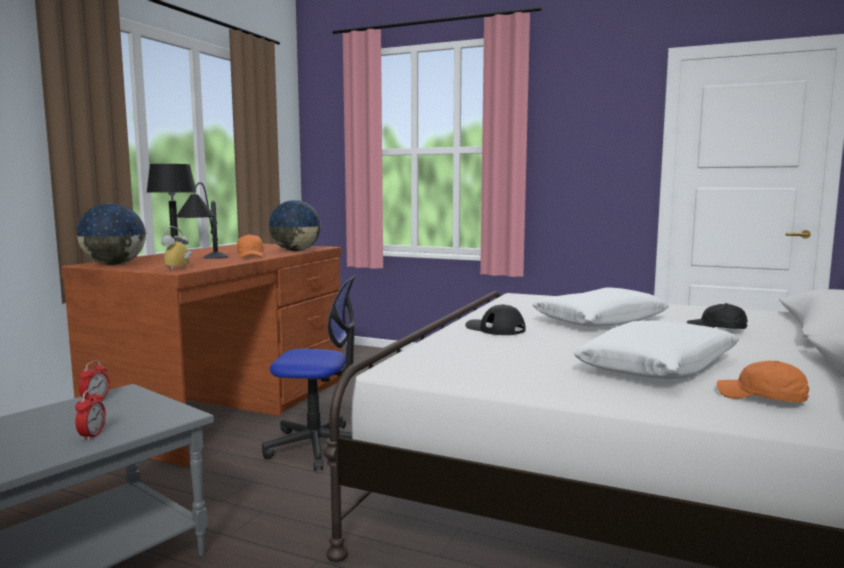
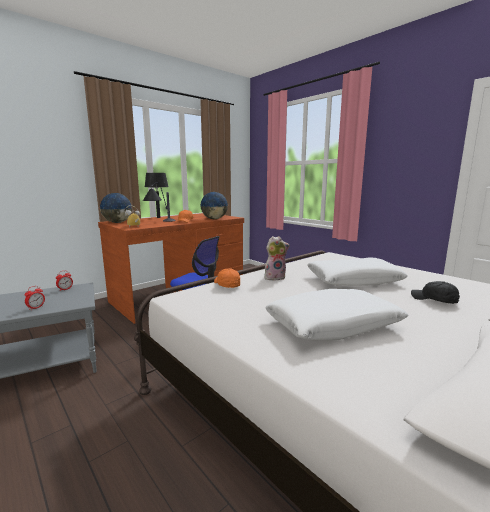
camera: 25 degrees right, 5 degrees up
(495, 329) = (275, 277): black cap -> plush toy
(762, 398) = (369, 373): orange cap -> orange cap (226, 285)

